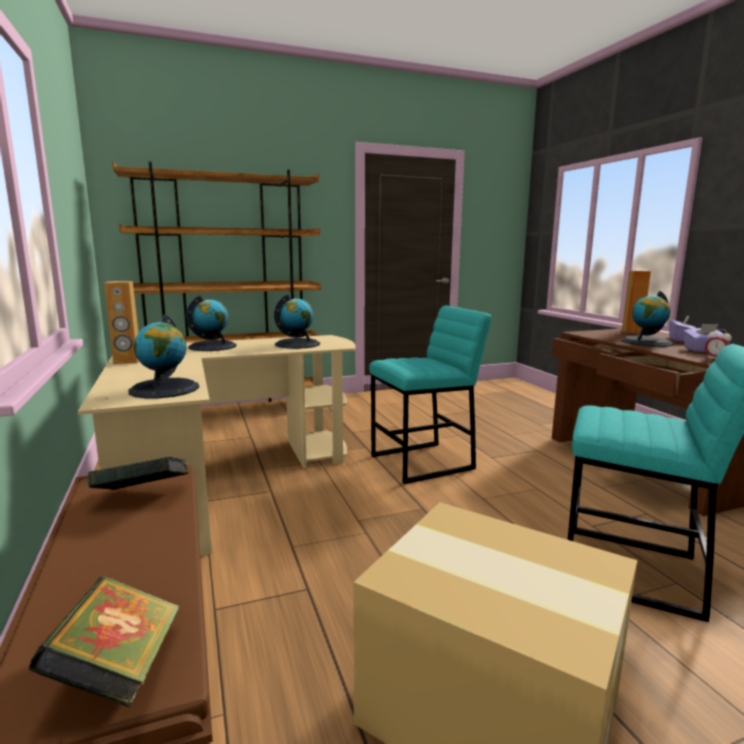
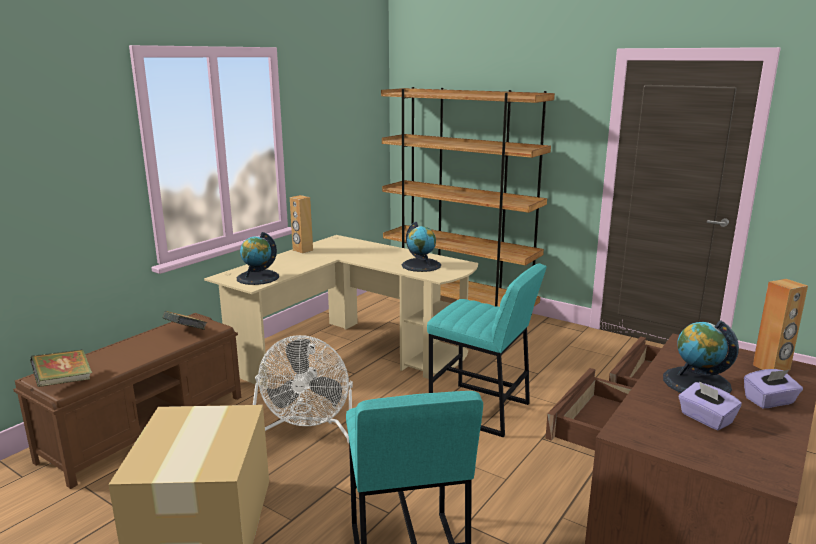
camera: 55 degrees right, 5 degrees up
(212, 346) = (372, 251): globe -> none
(343, 554) = (305, 428): none -> white fan
(715, 358) = (654, 427): alarm clock -> none

